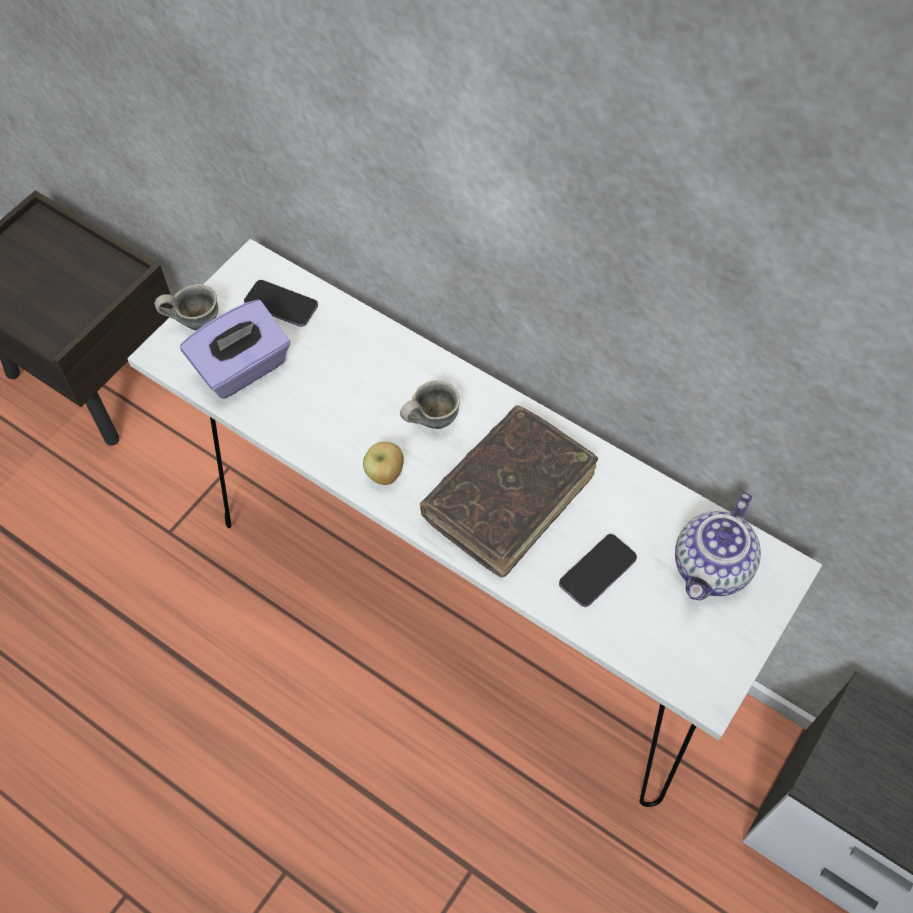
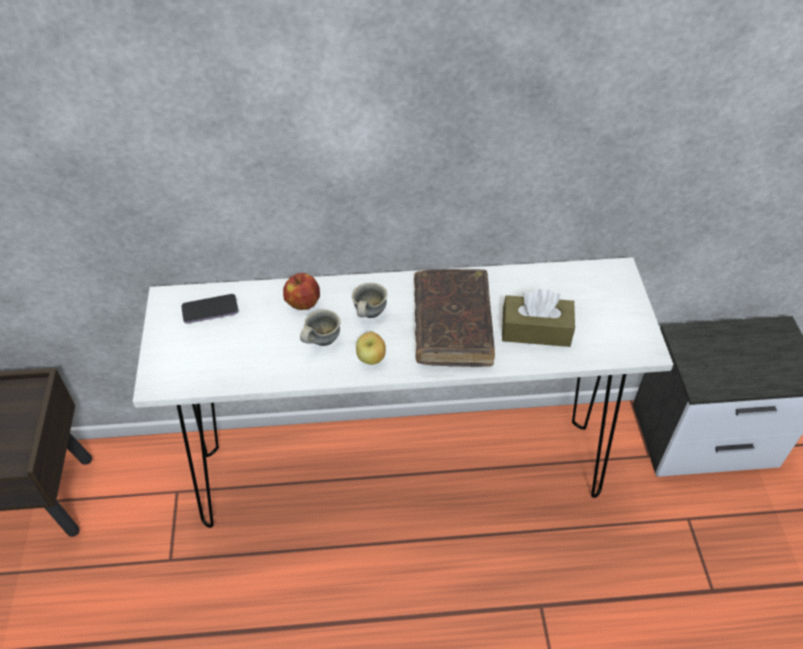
camera: 40 degrees left, 10 degrees down
(195, 321) = (160, 352): grey mug -> grey mug (320, 341)
(242, 368) = (221, 358): purple tissue box -> none
(378, 360) = (303, 303): none -> apple
(597, 571) = (536, 330): phone -> brown tissue box
(712, 568) = (587, 291): teapot -> none

